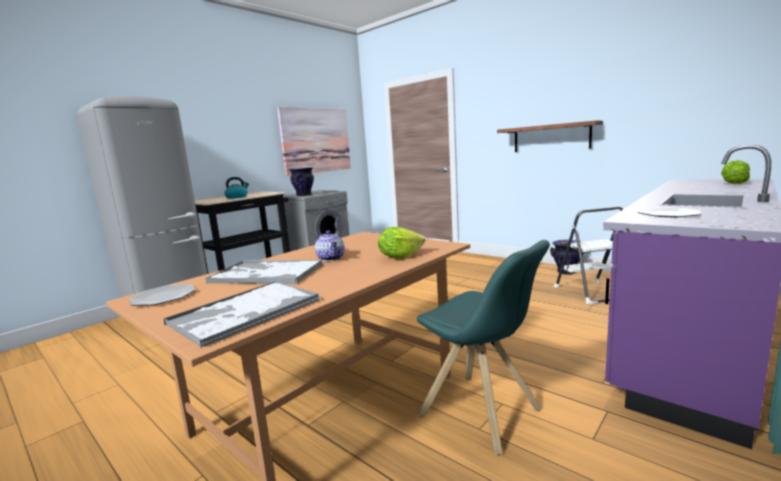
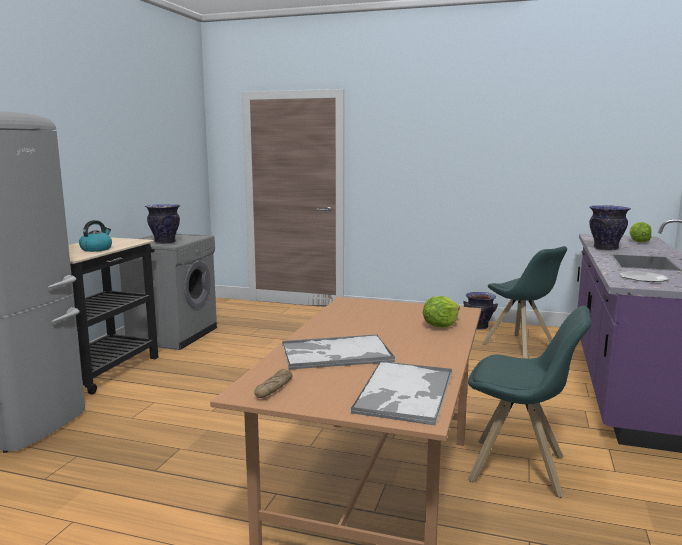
camera: 25 degrees left, 0 degrees up
(163, 297) = (274, 388): plate -> bread
(316, 140) = (159, 164): picture -> none
(331, 258) = (371, 331): teapot -> none
(551, 138) = (459, 182): shelf -> none
(593, 293) = (520, 347): white step ladder -> turquoise chair
(675, 190) = (605, 248): none -> vase

